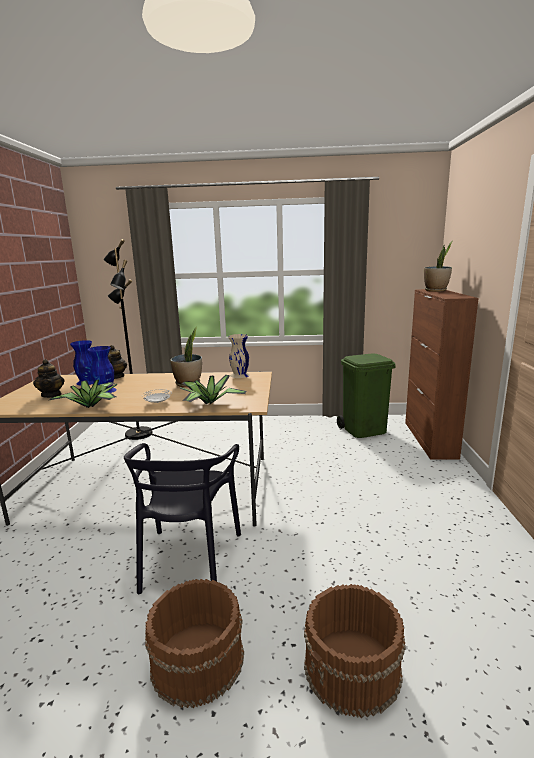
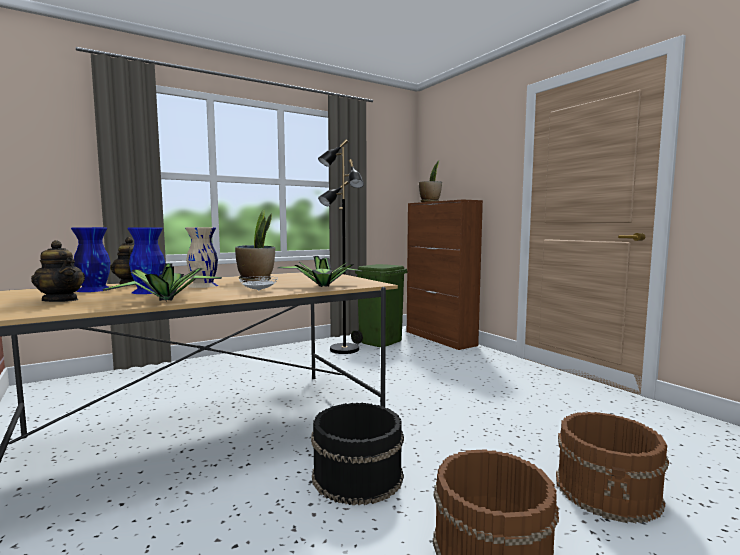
camera: 35 degrees left, 10 degrees down
(137, 434) = (108, 389): black floor lamp -> black floor lamp (343, 350)
(189, 559) = (356, 476): black chair -> black bucket
(239, 375) = (299, 273): beige vase -> beige vase (203, 285)

